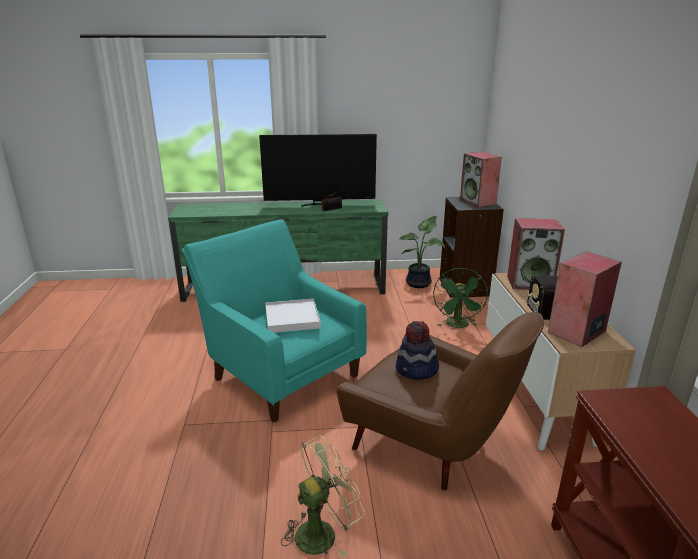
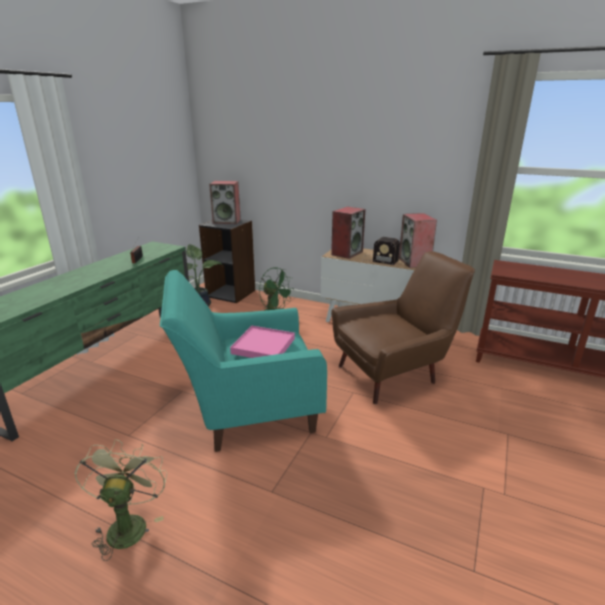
camera: 60 degrees left, 0 degrees up
(292, 318) = (263, 346): white tray -> pink tray
(319, 204) = (115, 260): television -> none
(322, 531) = (450, 444): green fan -> green fan (128, 524)
(416, 370) = (378, 325): hat -> none

